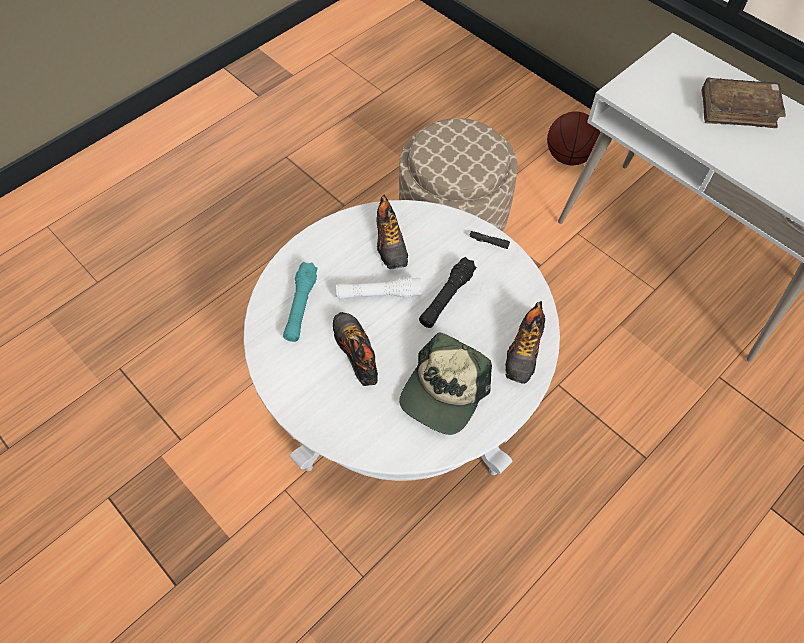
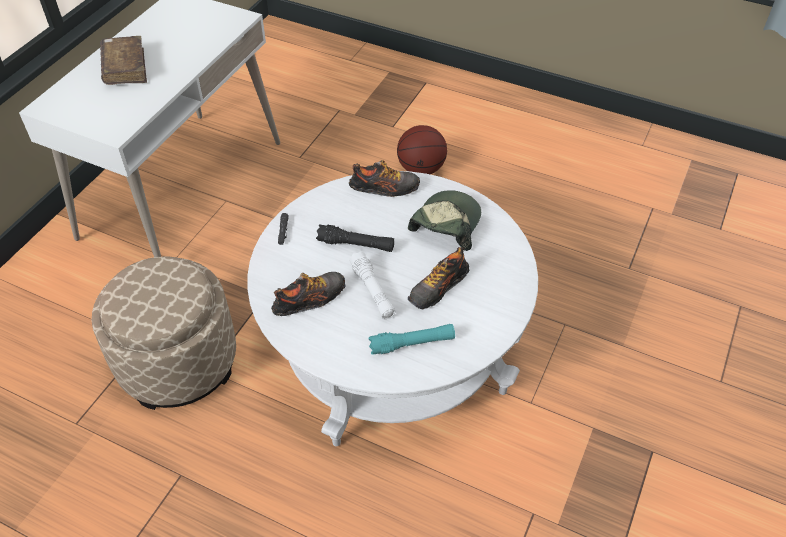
camera: 110 degrees left, 10 degrees down
(444, 392) = (445, 225): cap -> cap turned 75 degrees counterclockwise
(568, 157) = (68, 284): basketball -> basketball (421, 169)

